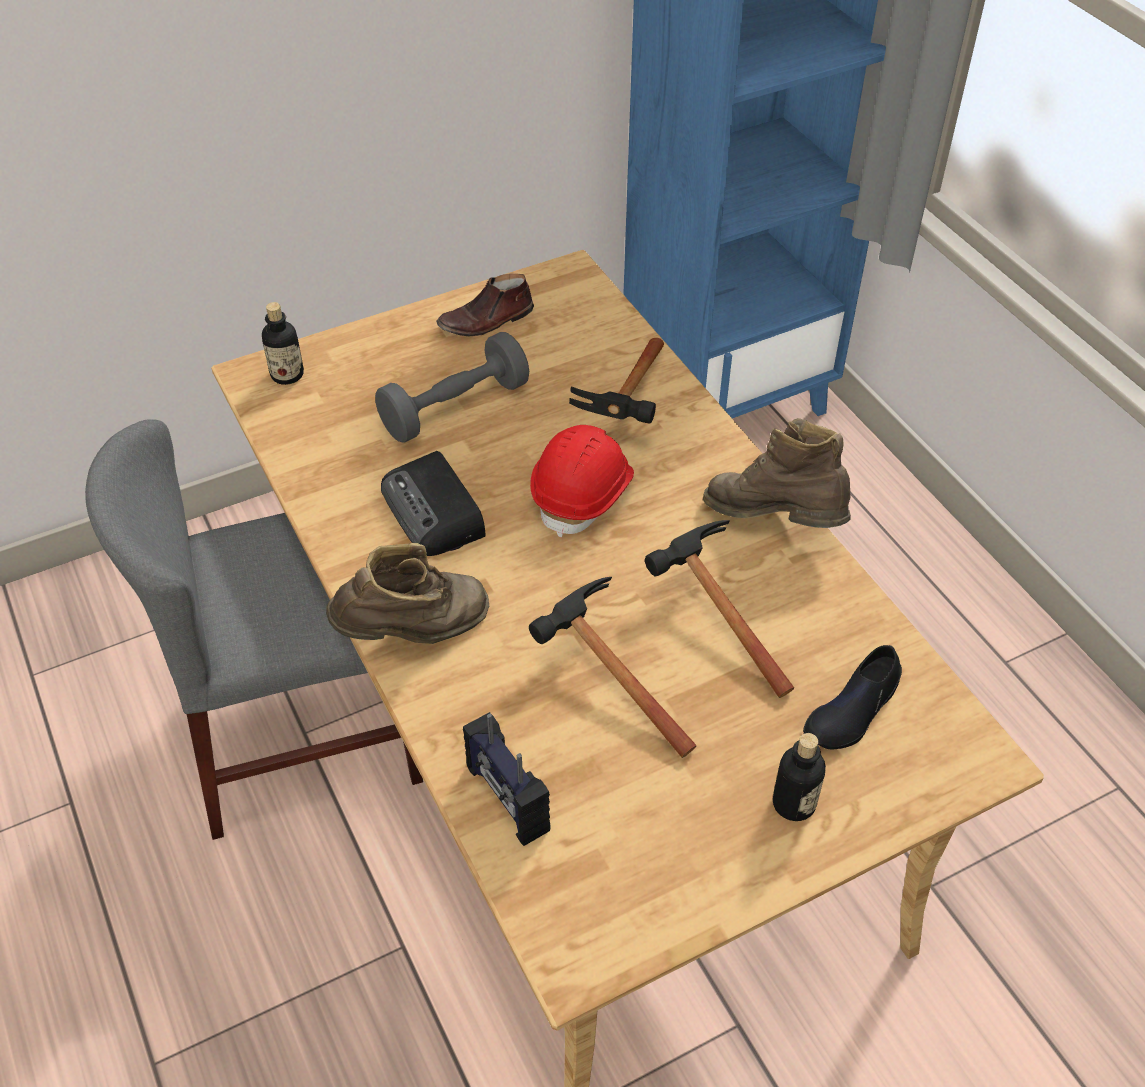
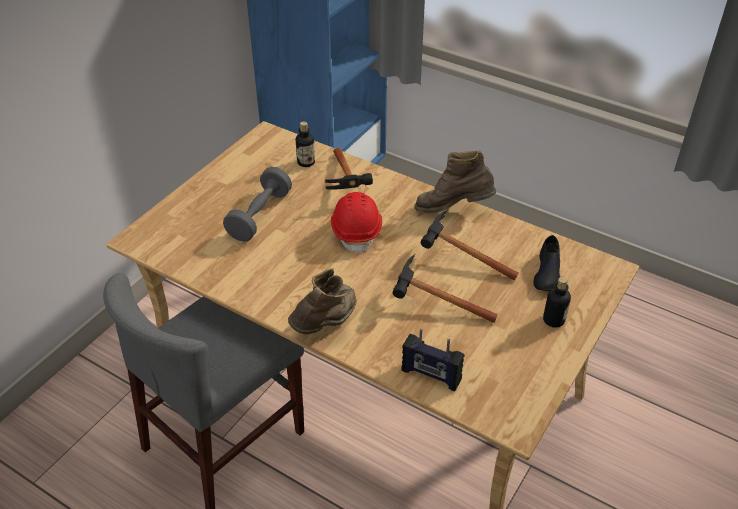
camera: 30 degrees left, 5 degrees down
(287, 375) = (154, 232): bottle -> bottle (306, 162)
(434, 512) = (290, 267): radio -> none
(486, 321) = (242, 170): brown shoe -> none

